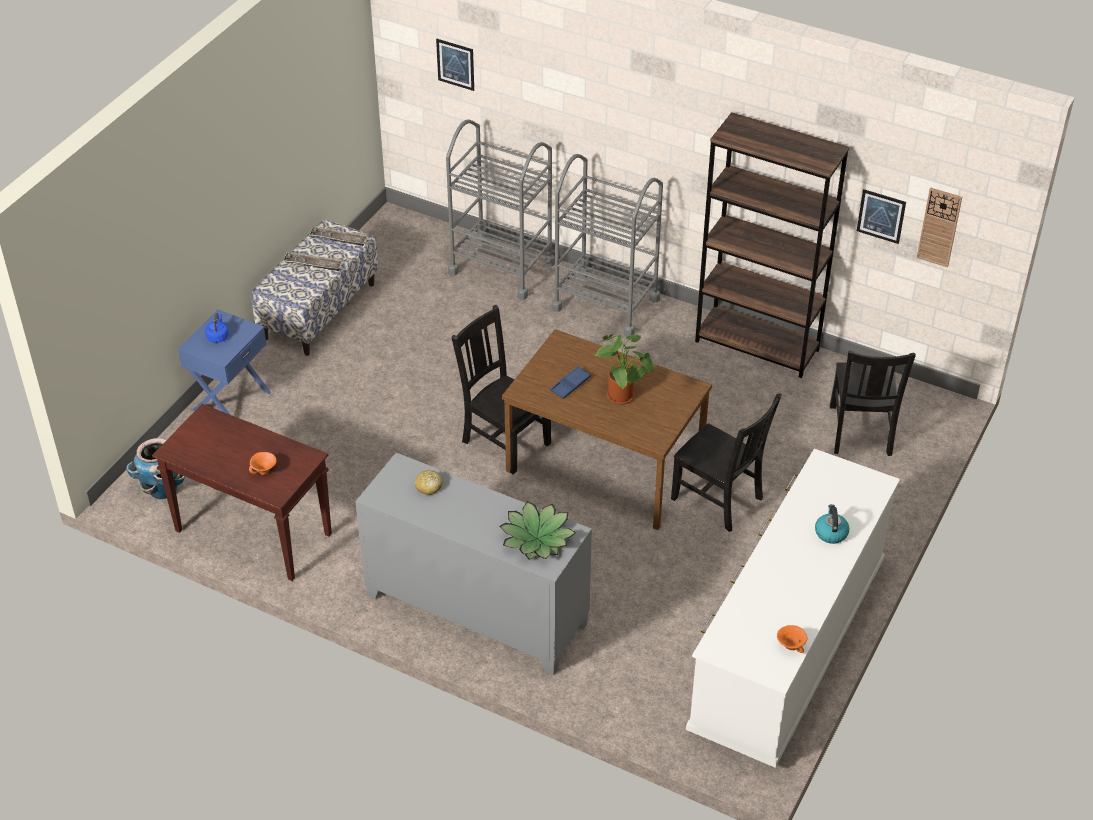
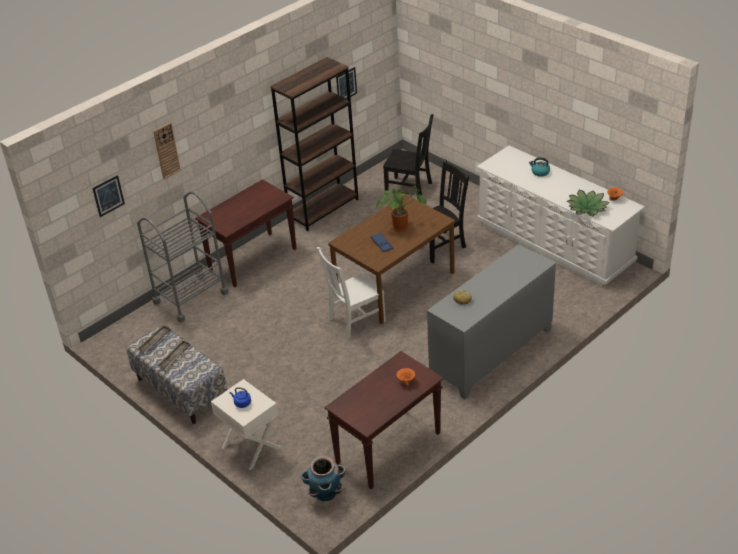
camera: 70 degrees left, 5 degrees down
(231, 400) = (251, 447): blue nightstand -> white nightstand
(504, 441) = (354, 321): black chair -> white chair
(537, 538) = (520, 264): potted plant -> potted plant (587, 208)
(605, 303) = (253, 259): grey cart -> brown console table
(939, 227) = (370, 67): wall clock -> wall clock (166, 150)

